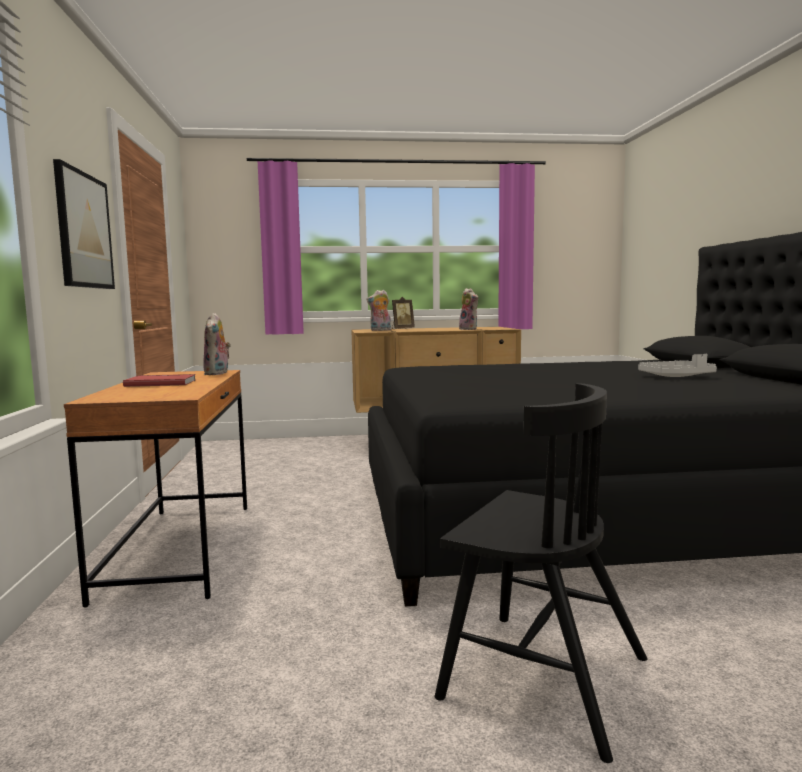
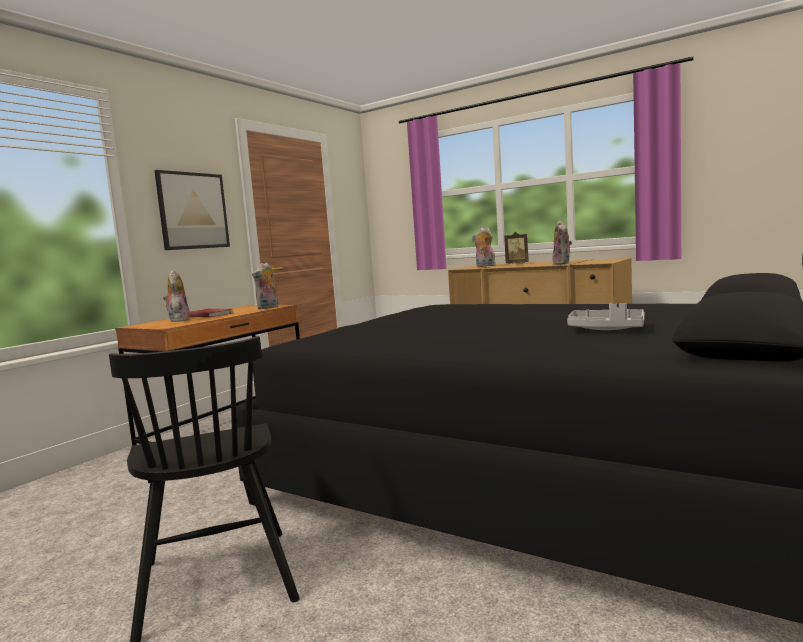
camera: 40 degrees right, 0 degrees up
(147, 390) = (178, 320): none -> plush toy

